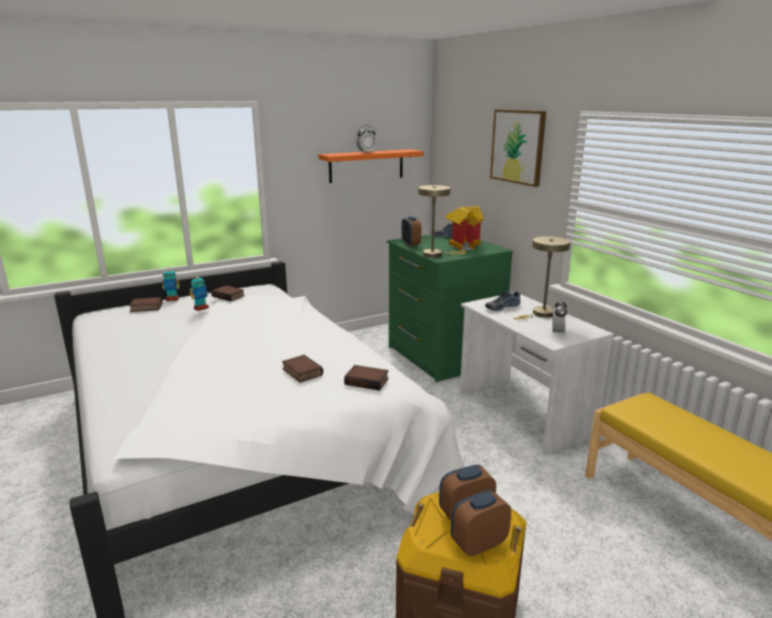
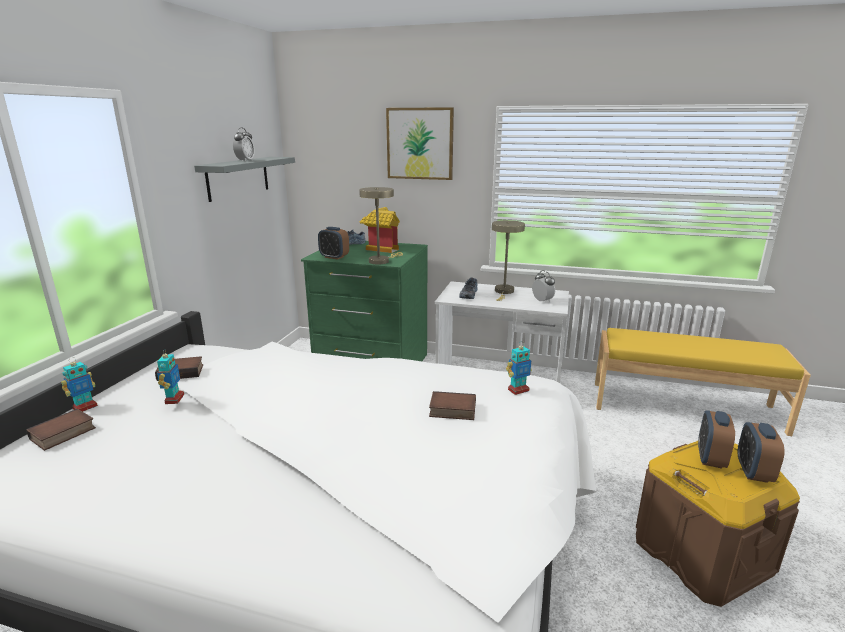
camera: 45 degrees left, 0 degrees up
(366, 165) = (238, 178): orange shelf -> grey shelf
(367, 381) = (518, 390): book -> toy robot

